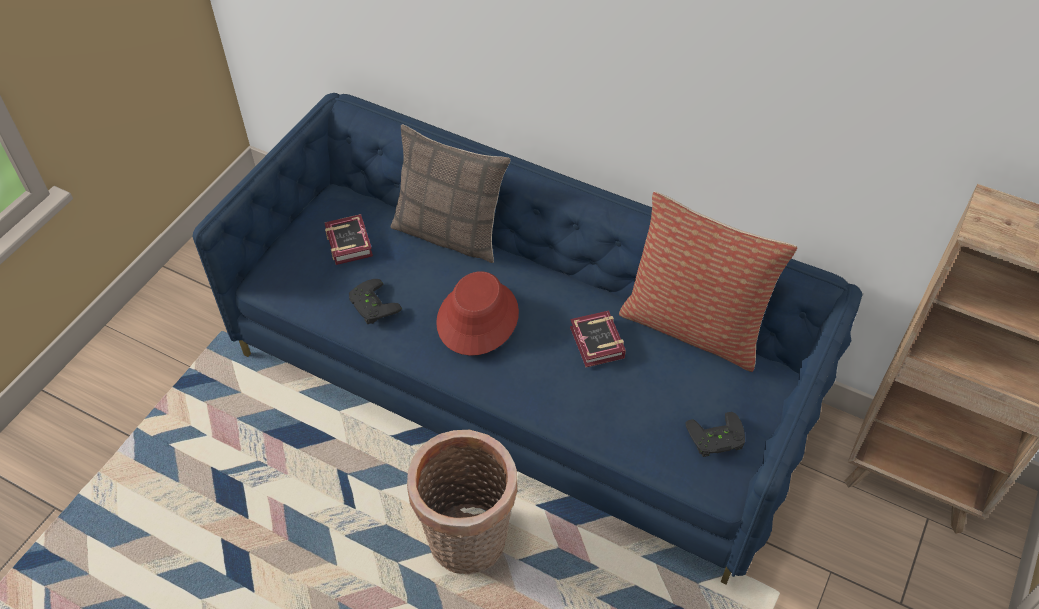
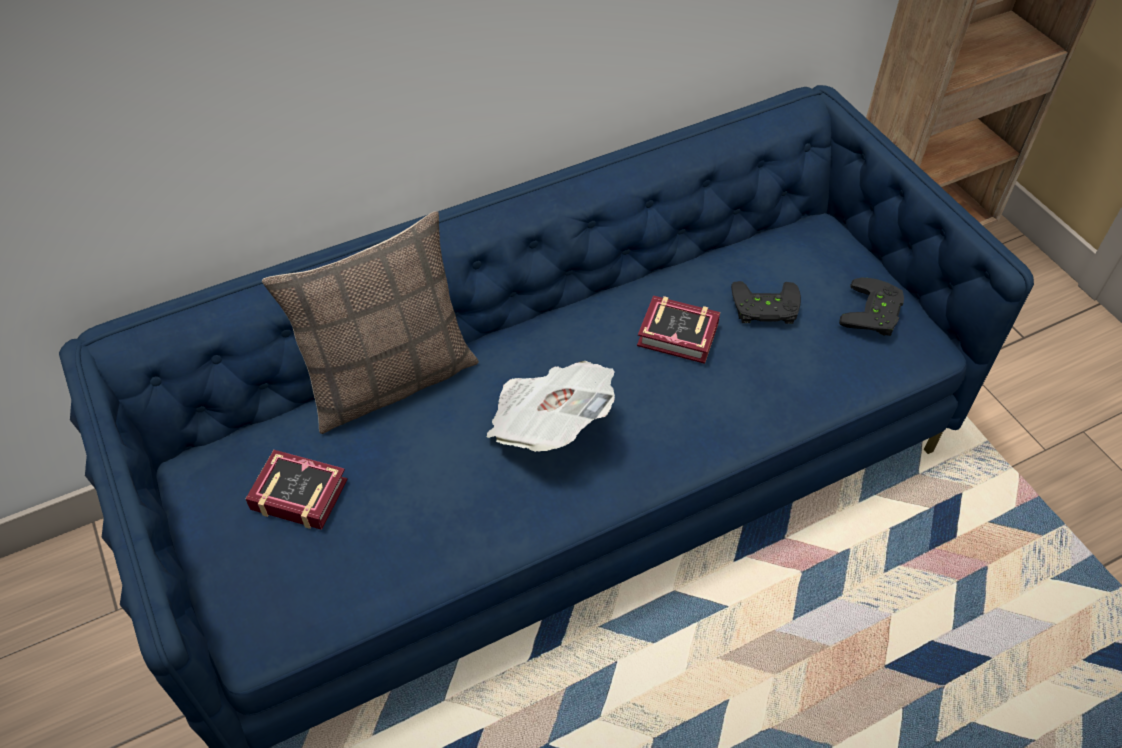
camera: 55 degrees left, 0 degrees up
(371, 306) = (428, 526): black game controller -> black game controller (764, 309)
(467, 544) = (738, 661): basket -> none
(477, 318) = (548, 423): red hat -> newspaper
(694, 326) = (715, 247): pillow -> none

